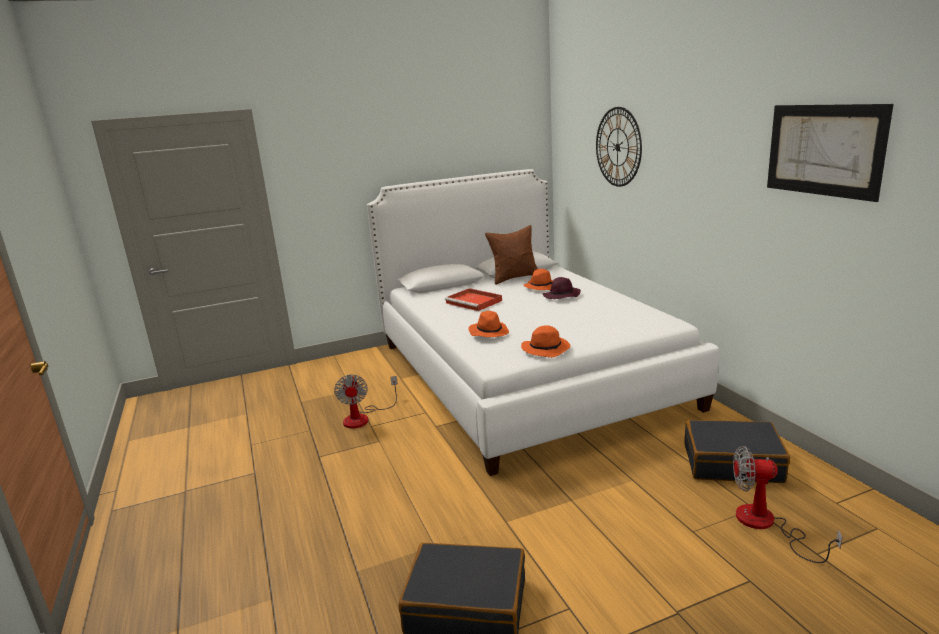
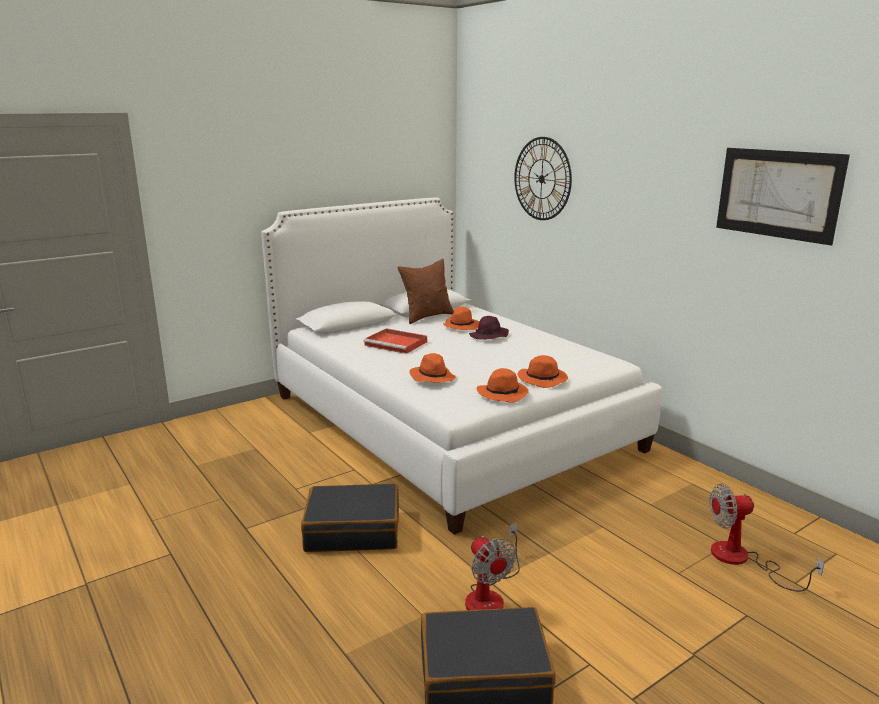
camera: 15 degrees left, 0 degrees up
(363, 417) = (282, 479): fan -> fan (490, 595)
(592, 337) = (543, 379): none -> orange hat
(732, 463) = (689, 502): black suitcase -> black suitcase (353, 530)

